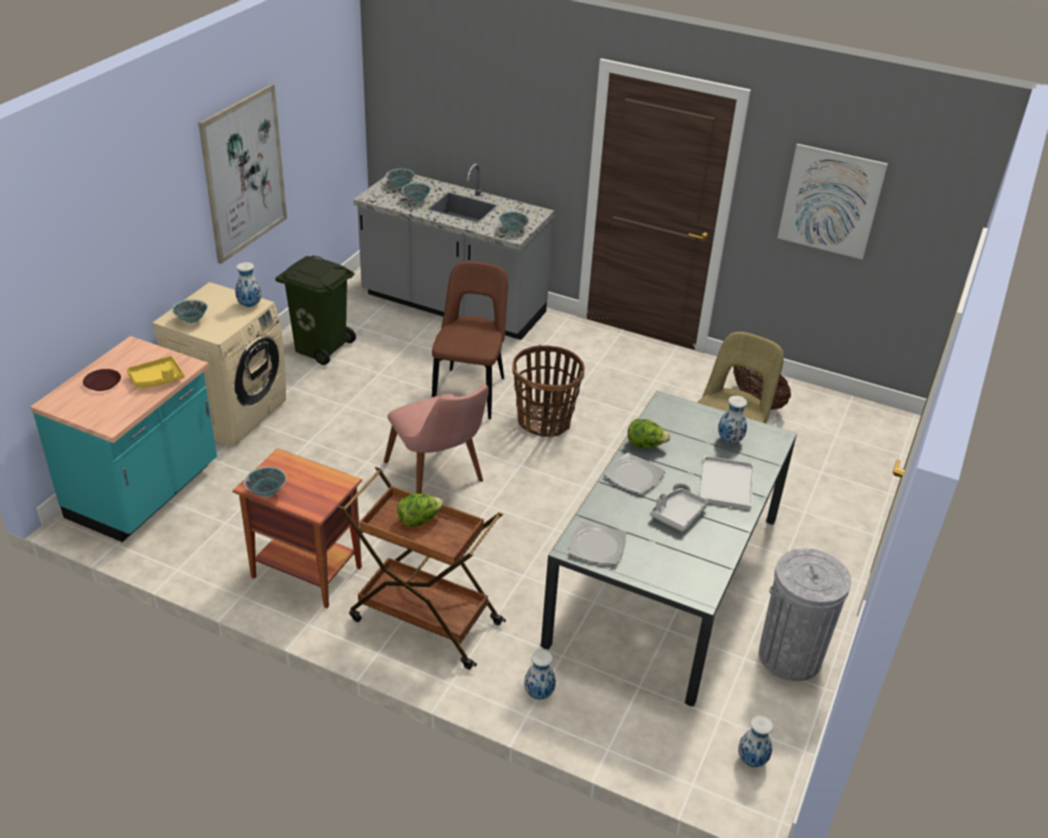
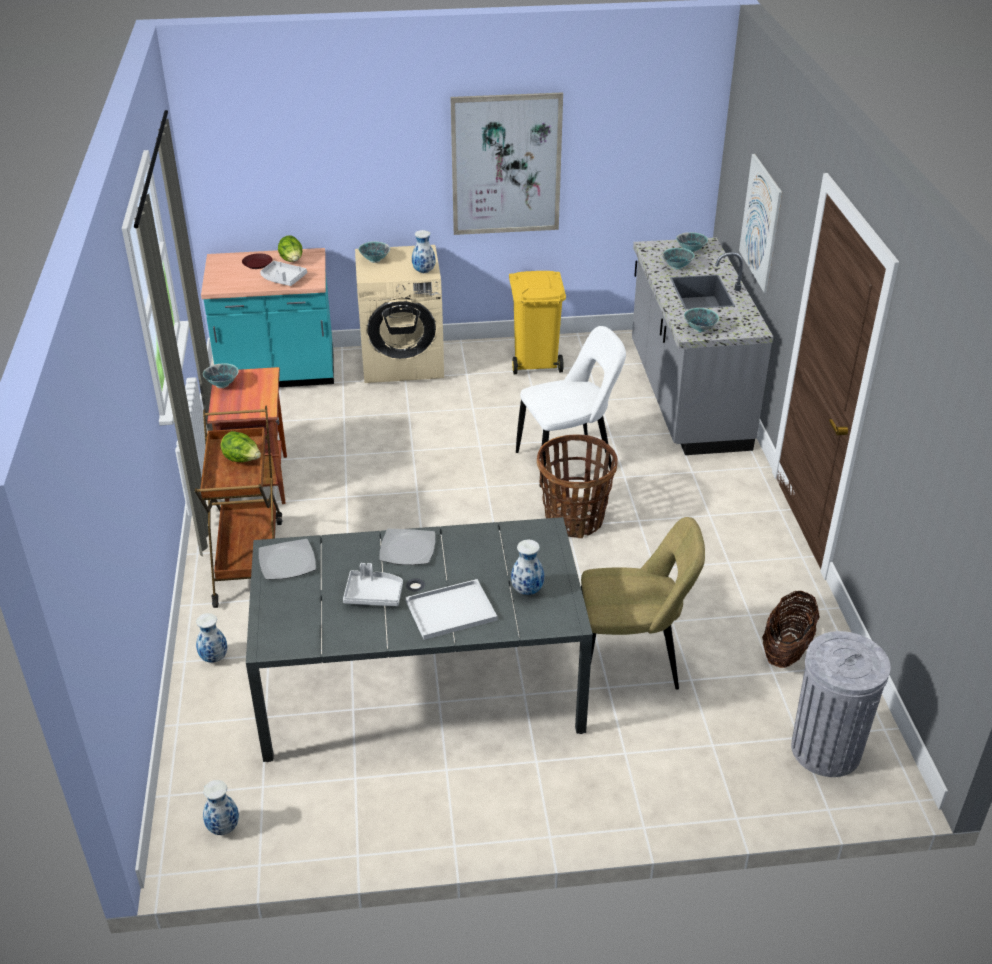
camera: 60 degrees right, 0 degrees up
(157, 379) = (283, 279): yellow tray -> grey tray
(321, 347) = (536, 362): green trash can -> yellow trash can
(440, 478) = (431, 495): pink chair -> none
(470, 391) = (568, 460): brown chair -> white chair
(645, 445) = (462, 540): lettuce -> lettuce (292, 261)
(790, 656) = (383, 812): grey trash can -> grey trash can (826, 749)
(830, 201) = (921, 447): picture -> picture (760, 223)

